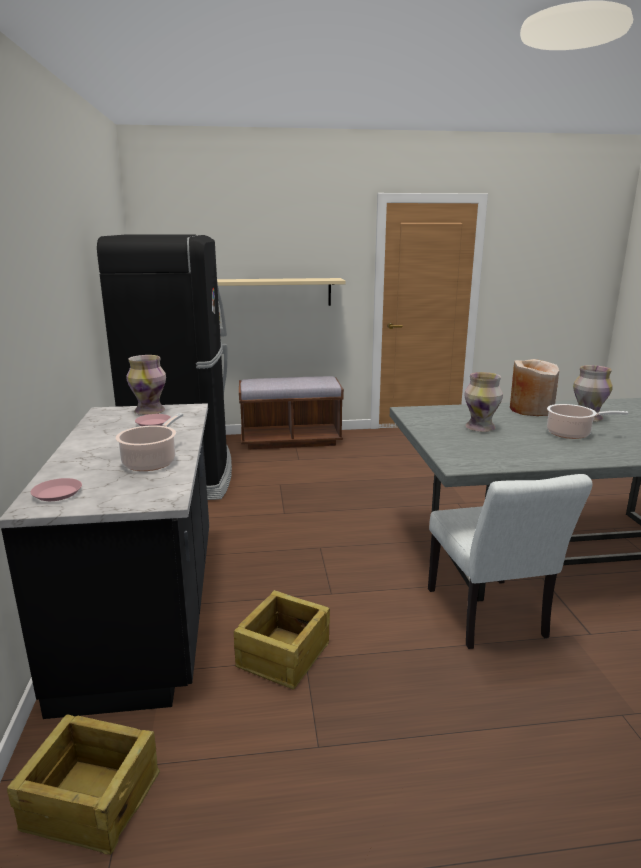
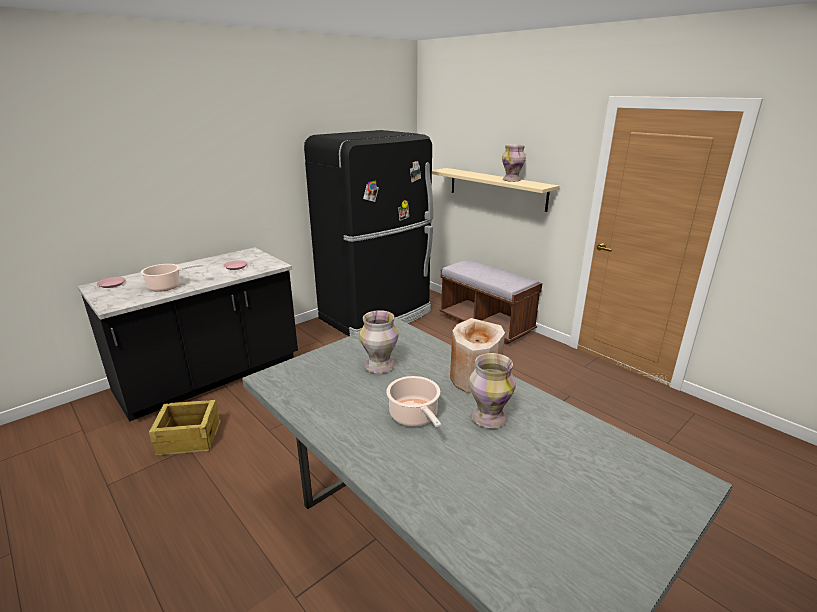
camera: 55 degrees right, 5 degrees up
(91, 799) = (59, 429): crate -> none
(150, 411) = (258, 259): vase -> vase (512, 180)
(490, 618) = (282, 521): white chair -> none

